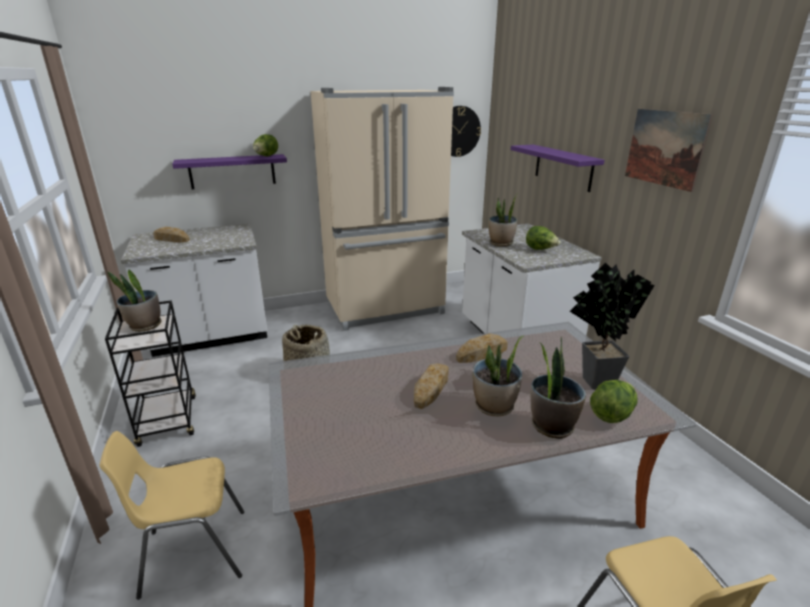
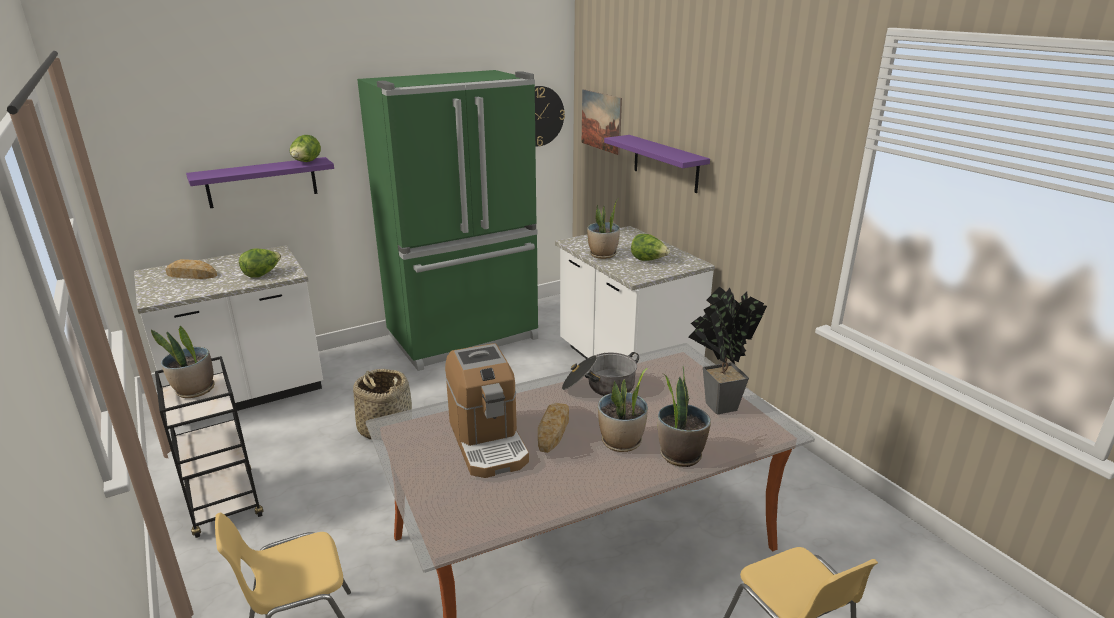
camera: 10 degrees left, 0 degrees up
(369, 393) = (488, 442): none -> coffee machine
(386, 309) = (465, 338): beige fridge -> green fridge
(482, 353) = (599, 387): bread -> cooking pot
(611, 414) = (736, 437): lettuce -> lettuce (262, 274)
(665, 148) = (770, 151): picture -> picture (601, 121)

